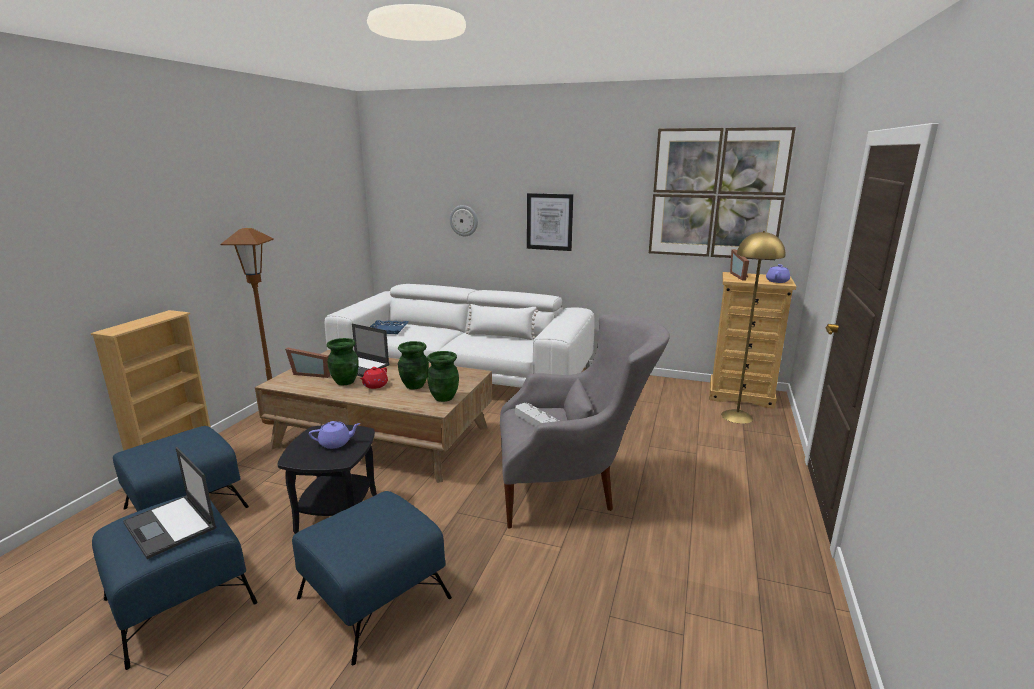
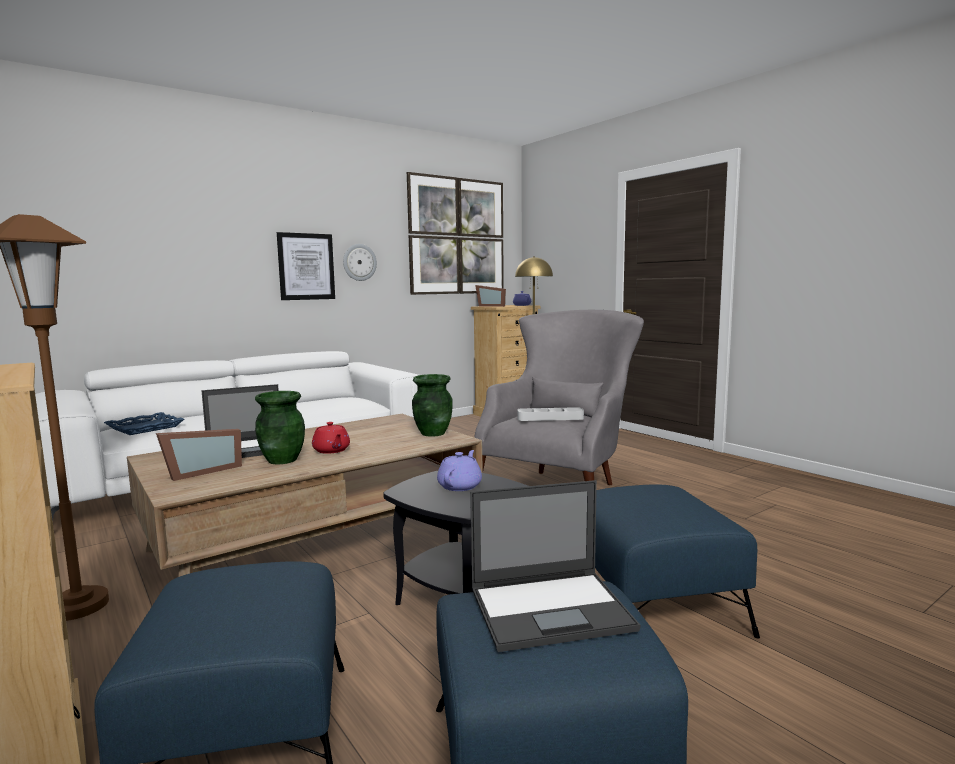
camera: 55 degrees left, 10 degrees down
(414, 386) = (373, 438): green vase -> none
(464, 220) = (185, 268): wall clock -> wall clock (359, 262)
(501, 336) = (310, 401): white pillow -> none

